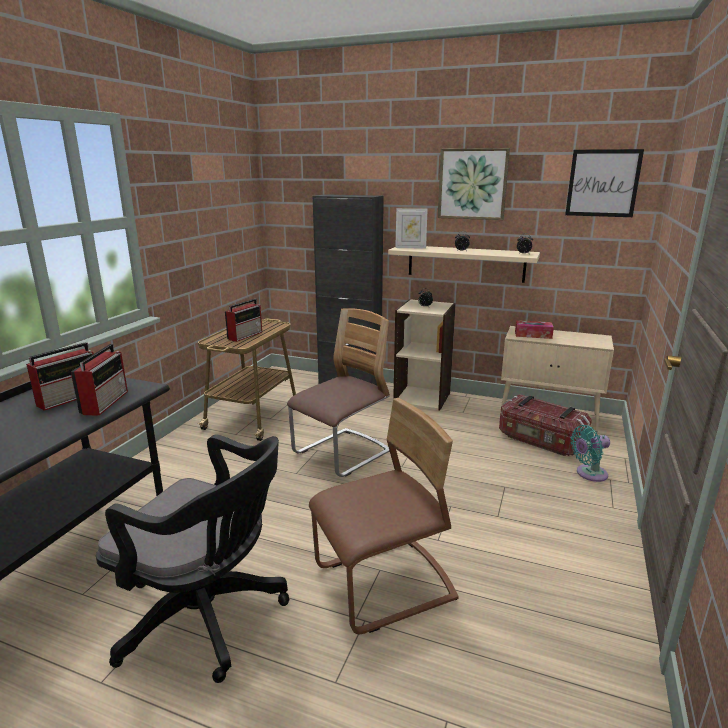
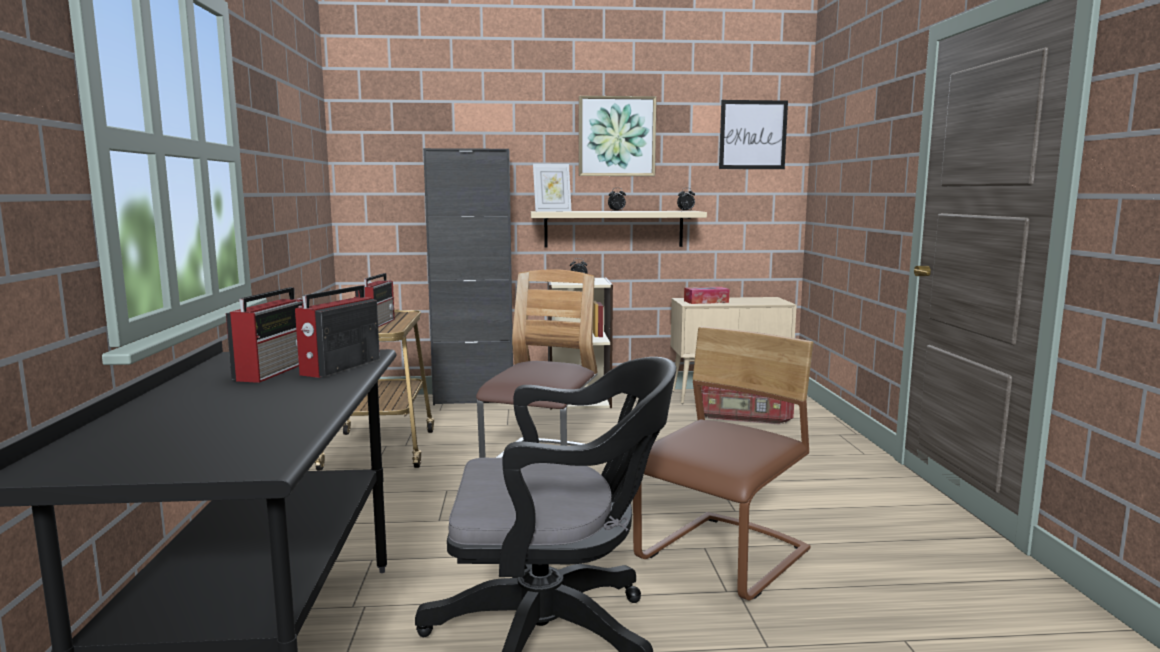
camera: 25 degrees left, 10 degrees down
(106, 402) = (339, 367): radio -> radio turned 135 degrees counterclockwise
(589, 474) = (816, 433): turquoise fan -> none

